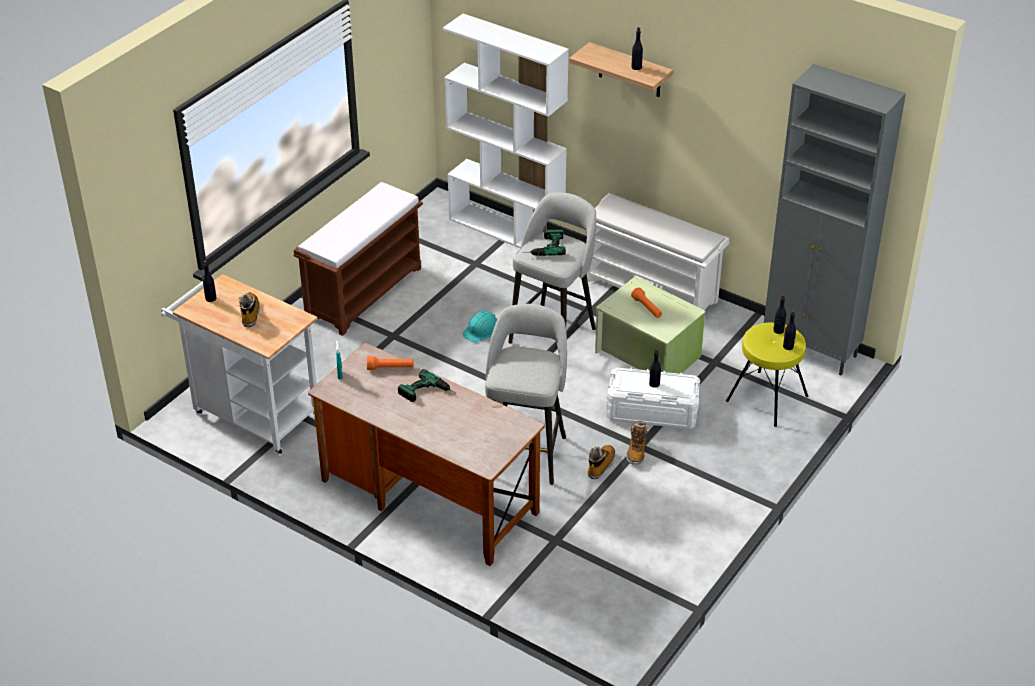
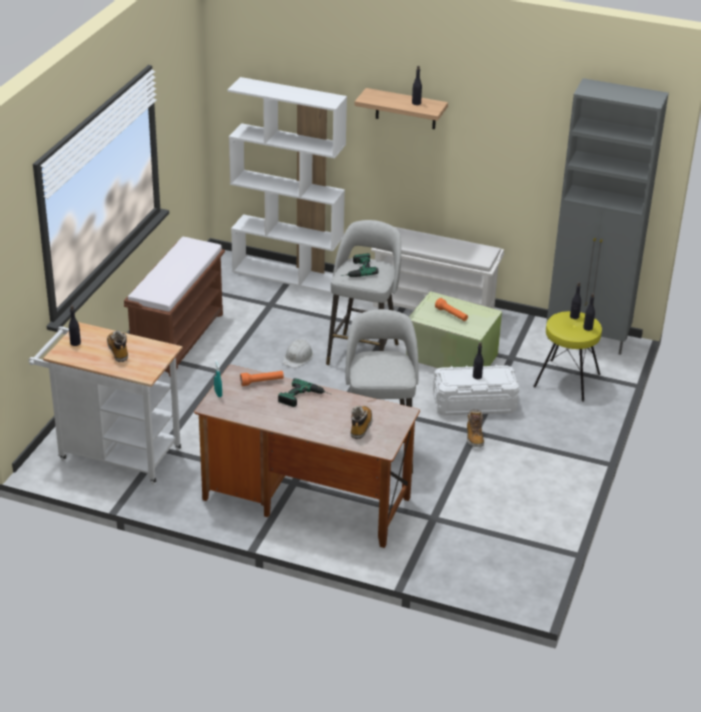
camera: 15 degrees left, 5 degrees down
(481, 330) = (298, 357): turquoise hard hat -> white hard hat
(601, 466) = (448, 452): boot -> boot (361, 427)

